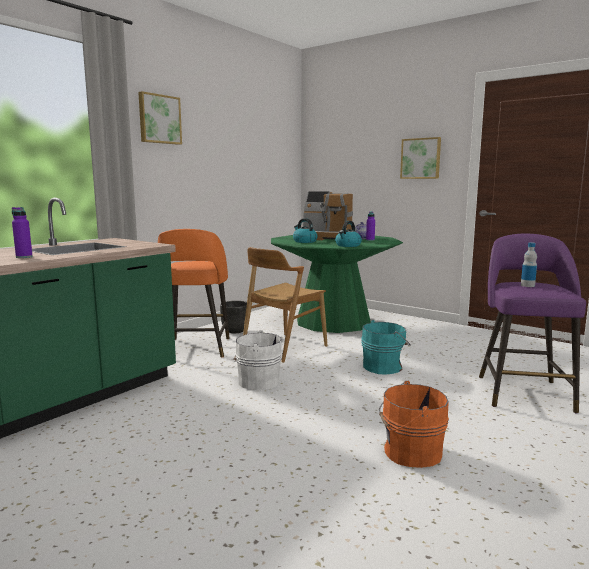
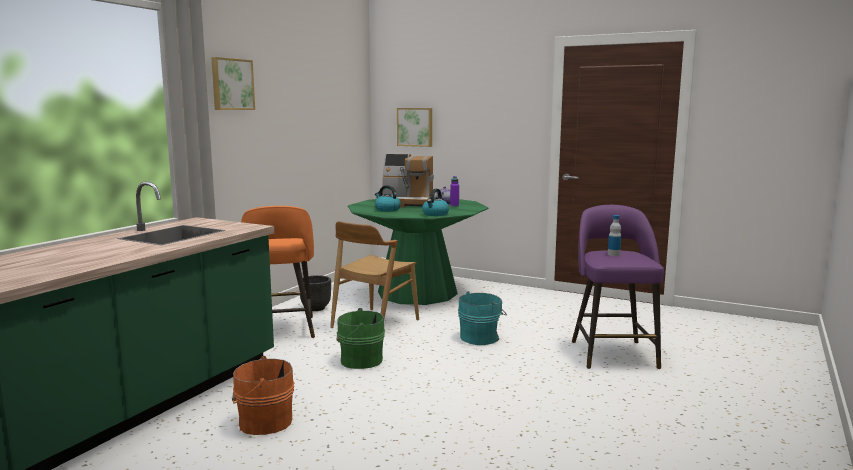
camera: 10 degrees left, 0 degrees up
(24, 257) = (136, 249): purple bottle -> none
(257, 381) = (359, 360): white bucket -> green bucket
(409, 452) = (521, 413): orange bucket -> orange bucket (263, 422)
(421, 158) = (502, 119): picture -> picture (415, 127)

